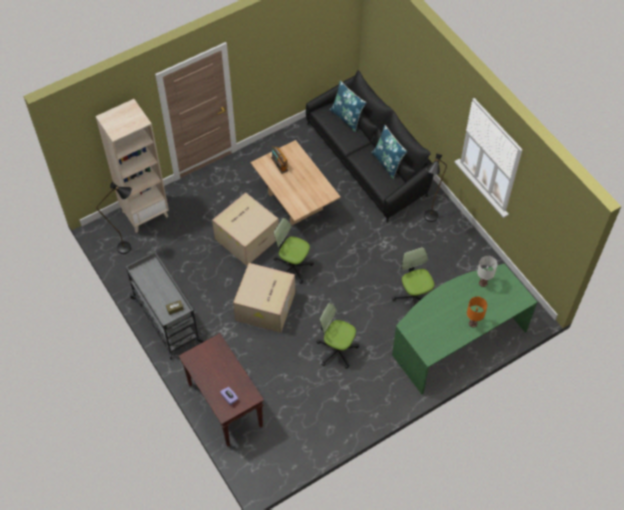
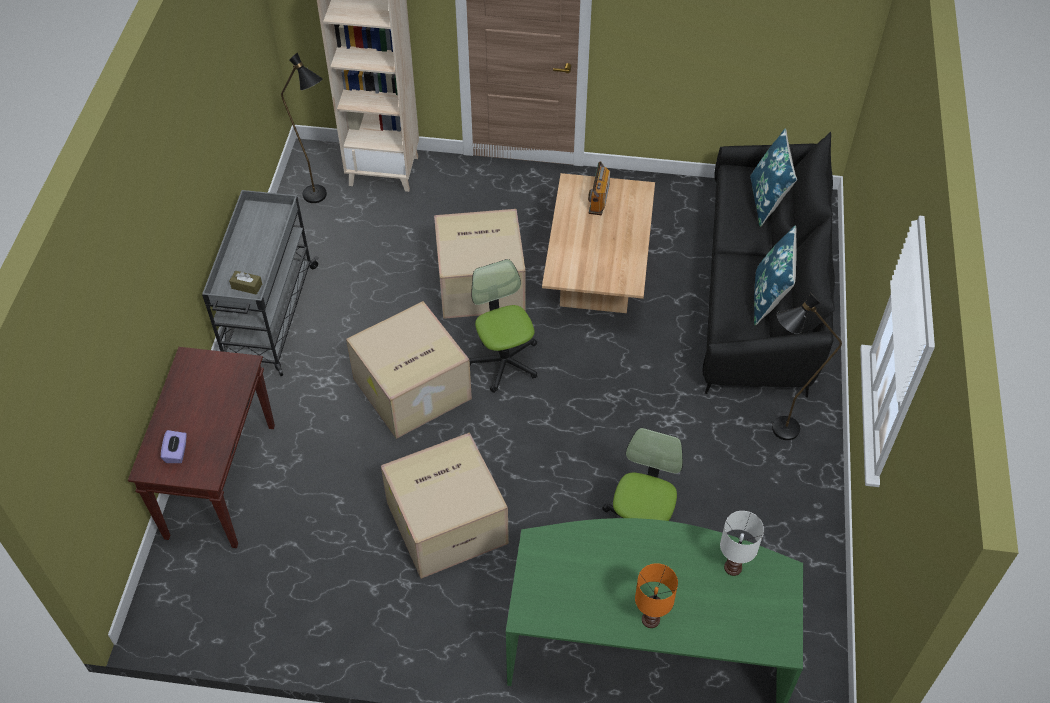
camera: 40 degrees right, 5 degrees down
(337, 350) = (447, 521): office chair -> cardboard box

